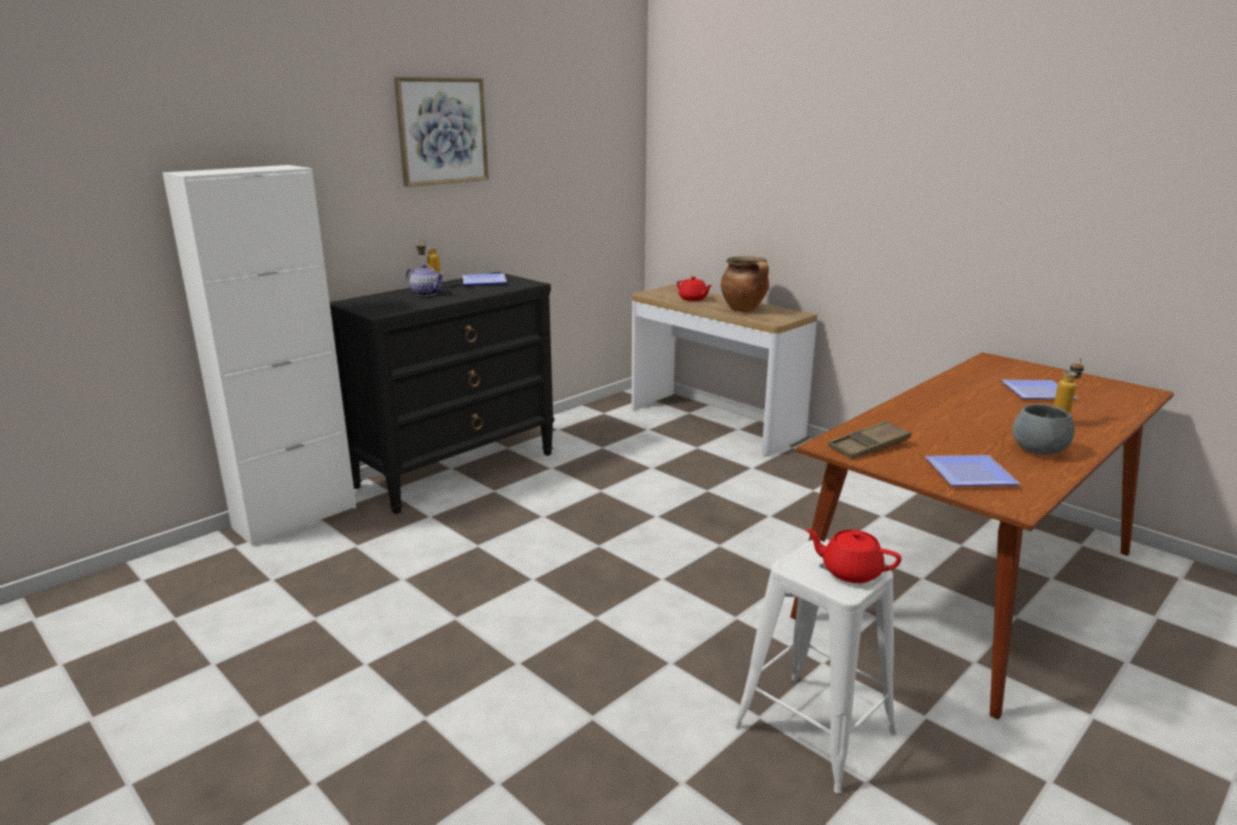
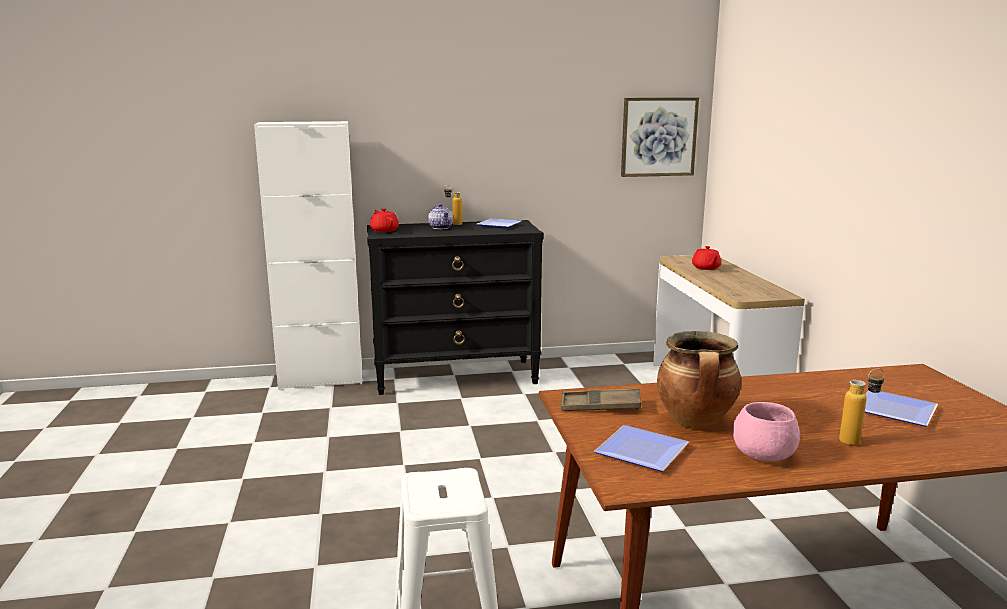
camera: 35 degrees right, 5 degrees down
(442, 131) = (483, 101): picture -> picture (658, 137)
(744, 310) = (736, 283): cooking pot -> cooking pot (696, 423)
(850, 571) = (451, 497): red teapot -> red teapot (384, 230)
(1039, 451) = (764, 456): grey bowl -> pink bowl

